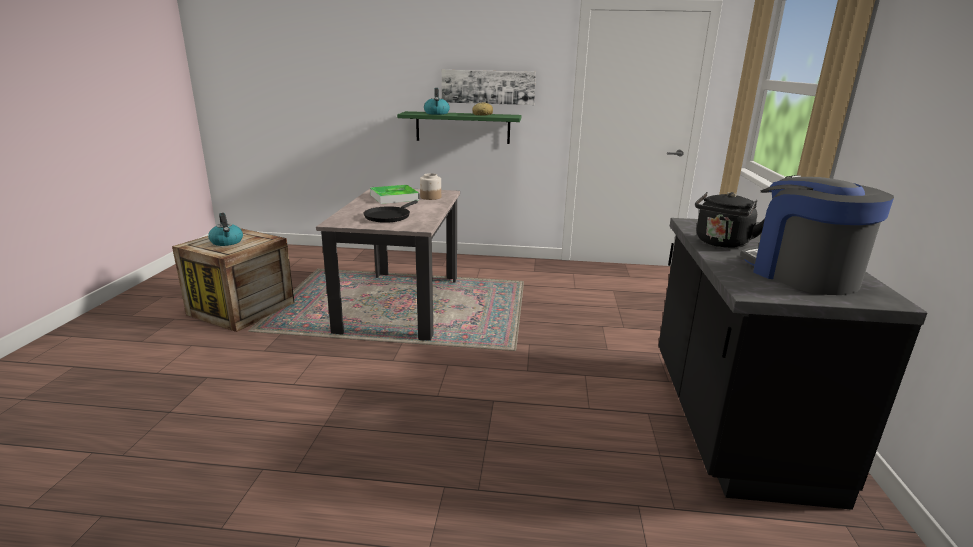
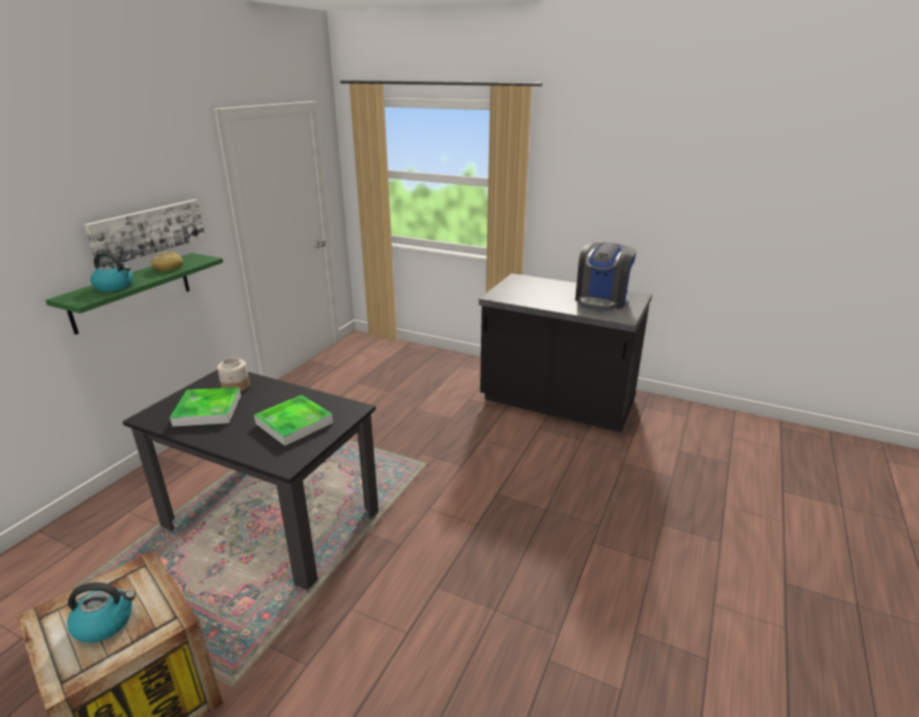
camera: 70 degrees left, 5 degrees up
(388, 216) = (294, 423): black frying pan -> tray
(401, 303) = (271, 519): beige dining table -> black dining table
(721, 244) = (544, 301): black kettle -> none
(801, 274) = (601, 300): coffee machine -> coffee machine turned 60 degrees counterclockwise

